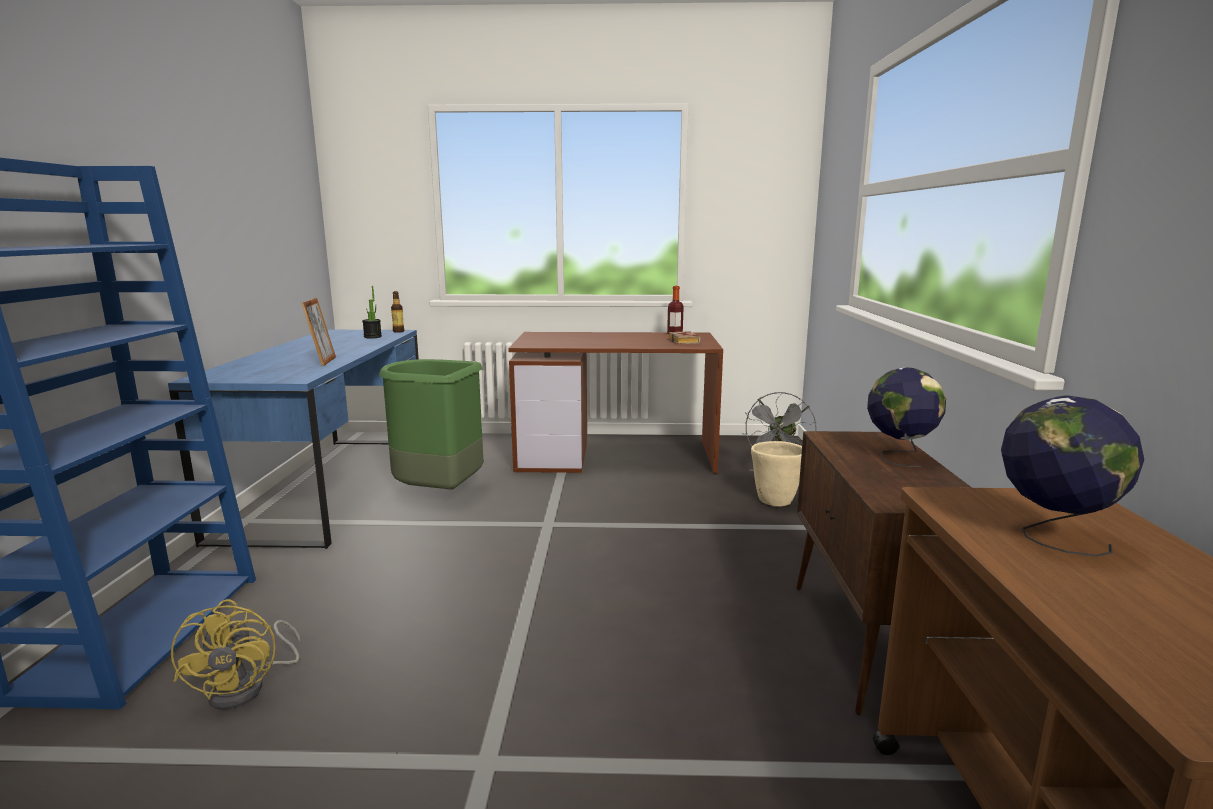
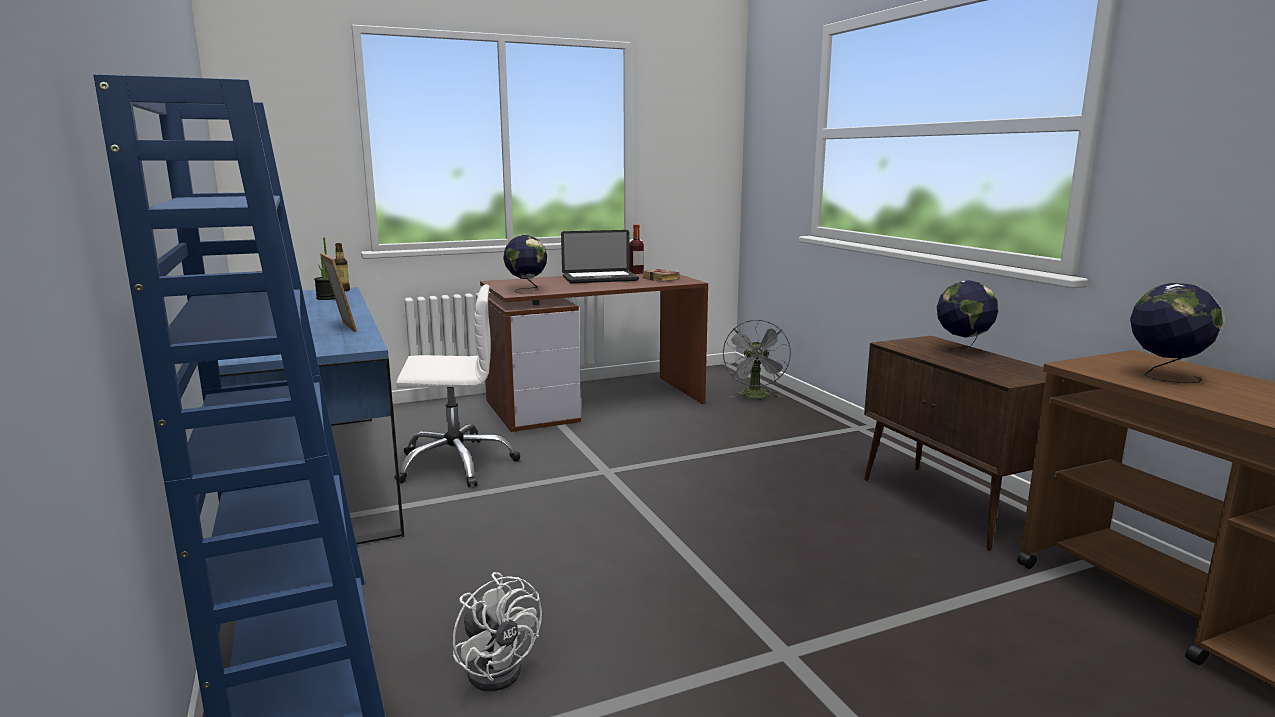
camera: 25 degrees left, 0 degrees up
(248, 687) = (499, 666): yellow fan -> white fan
(438, 492) = (456, 463): green trash can -> white office chair
(541, 342) = (526, 290): none -> globe
(628, 337) = (600, 279): none -> laptop
(774, 501) = (776, 418): beige planter -> none

